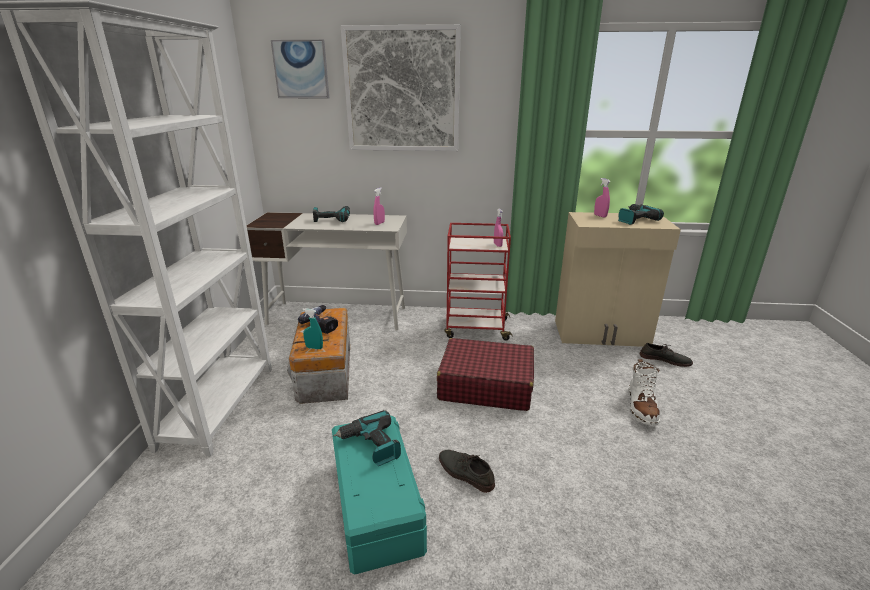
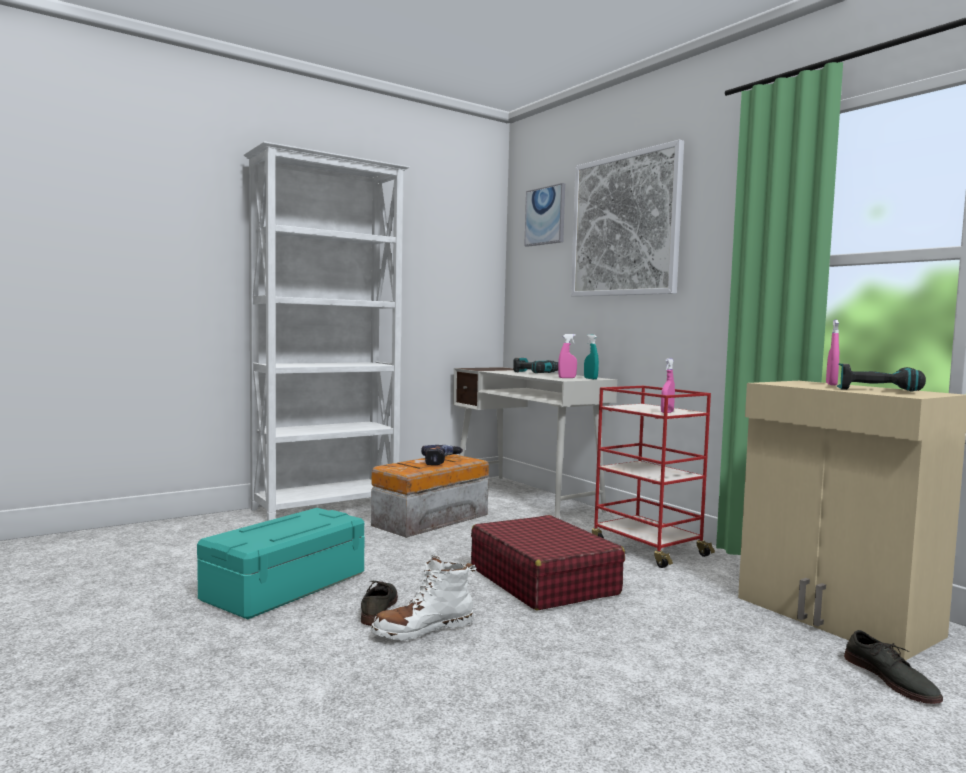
camera: 50 degrees right, 20 degrees down
(314, 348) = (398, 467): turquoise spray bottle -> turquoise spray bottle (590, 378)
(371, 446) = (306, 520): power drill -> none
(641, 407) = (697, 682): white boot -> white boot (423, 629)

